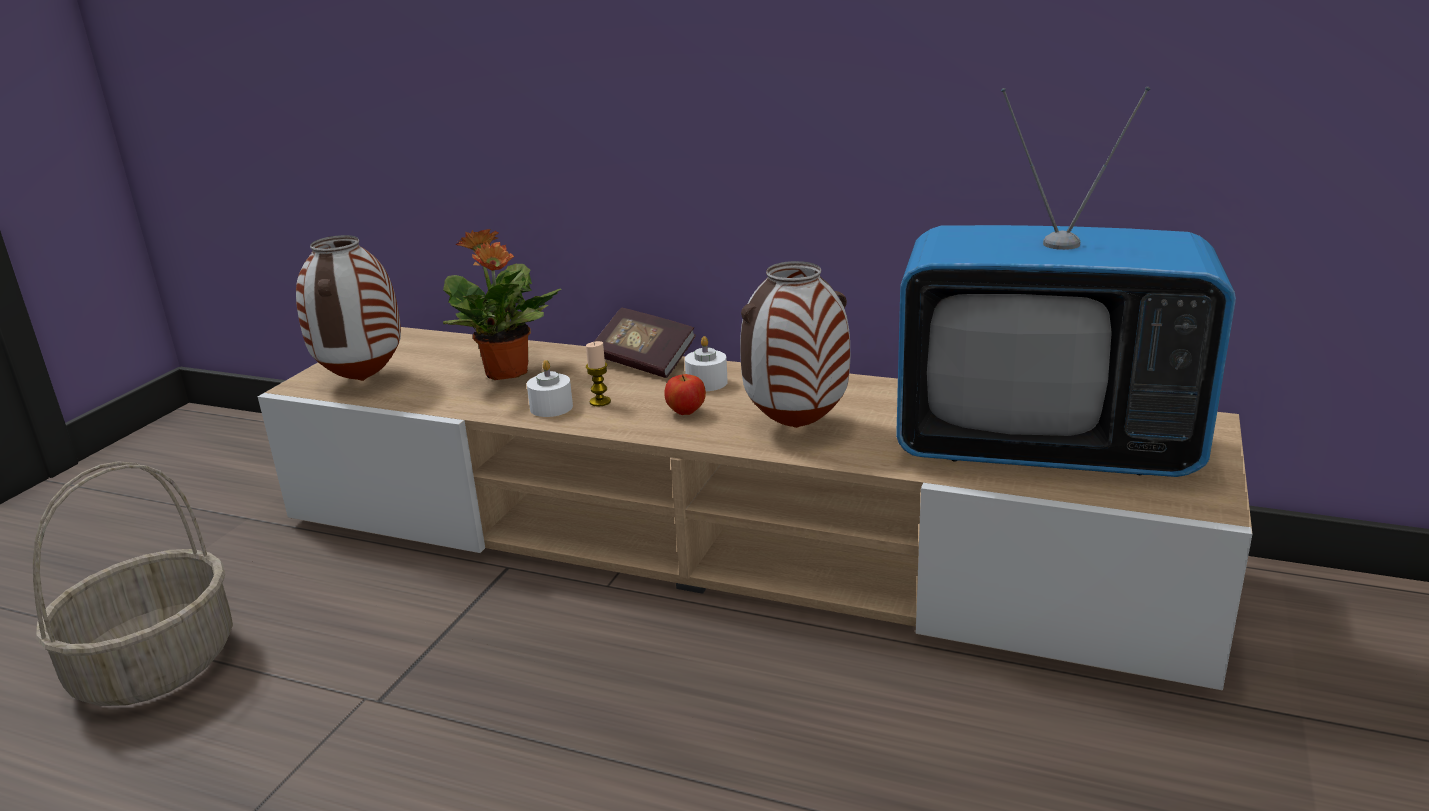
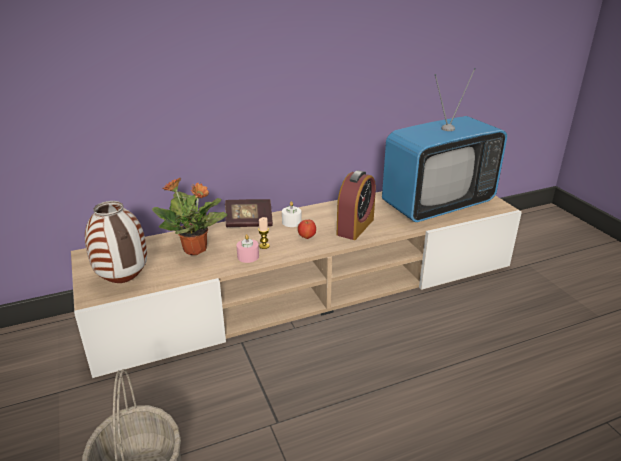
camera: 45 degrees left, 5 degrees up
(551, 407) = (248, 256): white candle -> pink candle
(797, 426) = (355, 227): vase -> alarm clock

